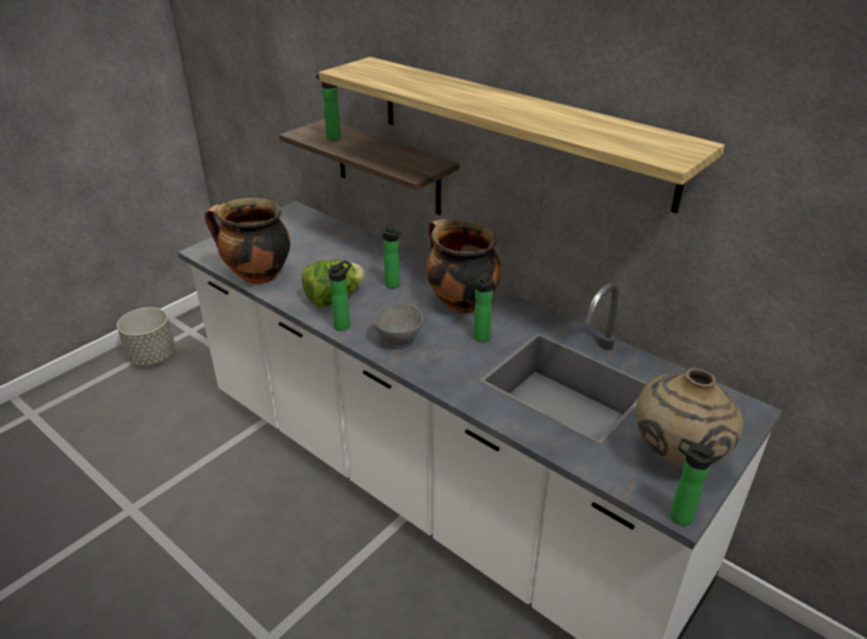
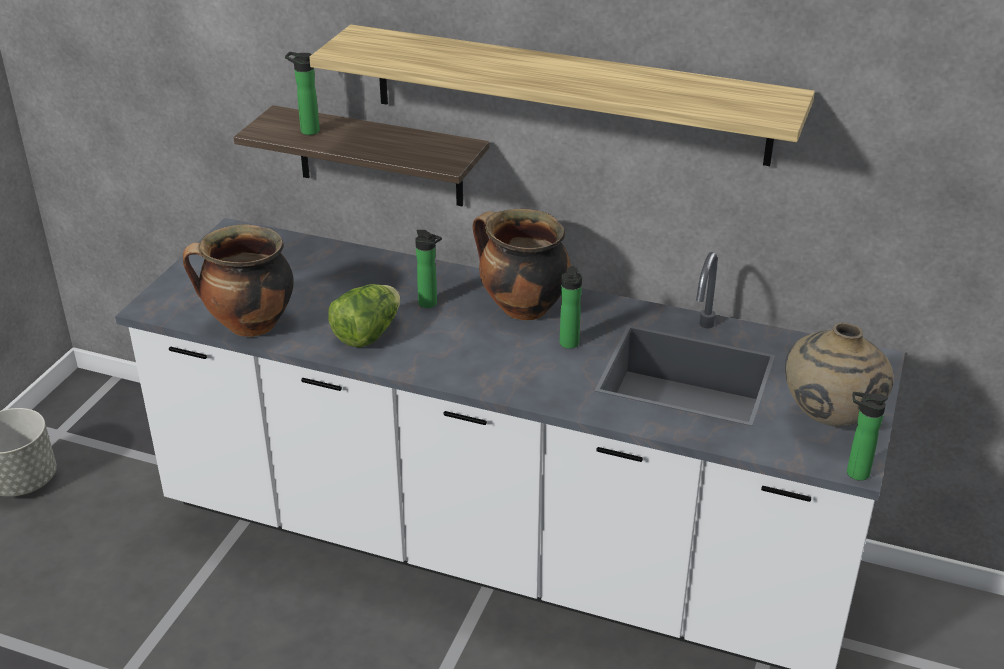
camera: 20 degrees left, 0 degrees up
(344, 325) = (402, 363): bottle -> none
(398, 340) = (477, 366): grey bowl -> none

